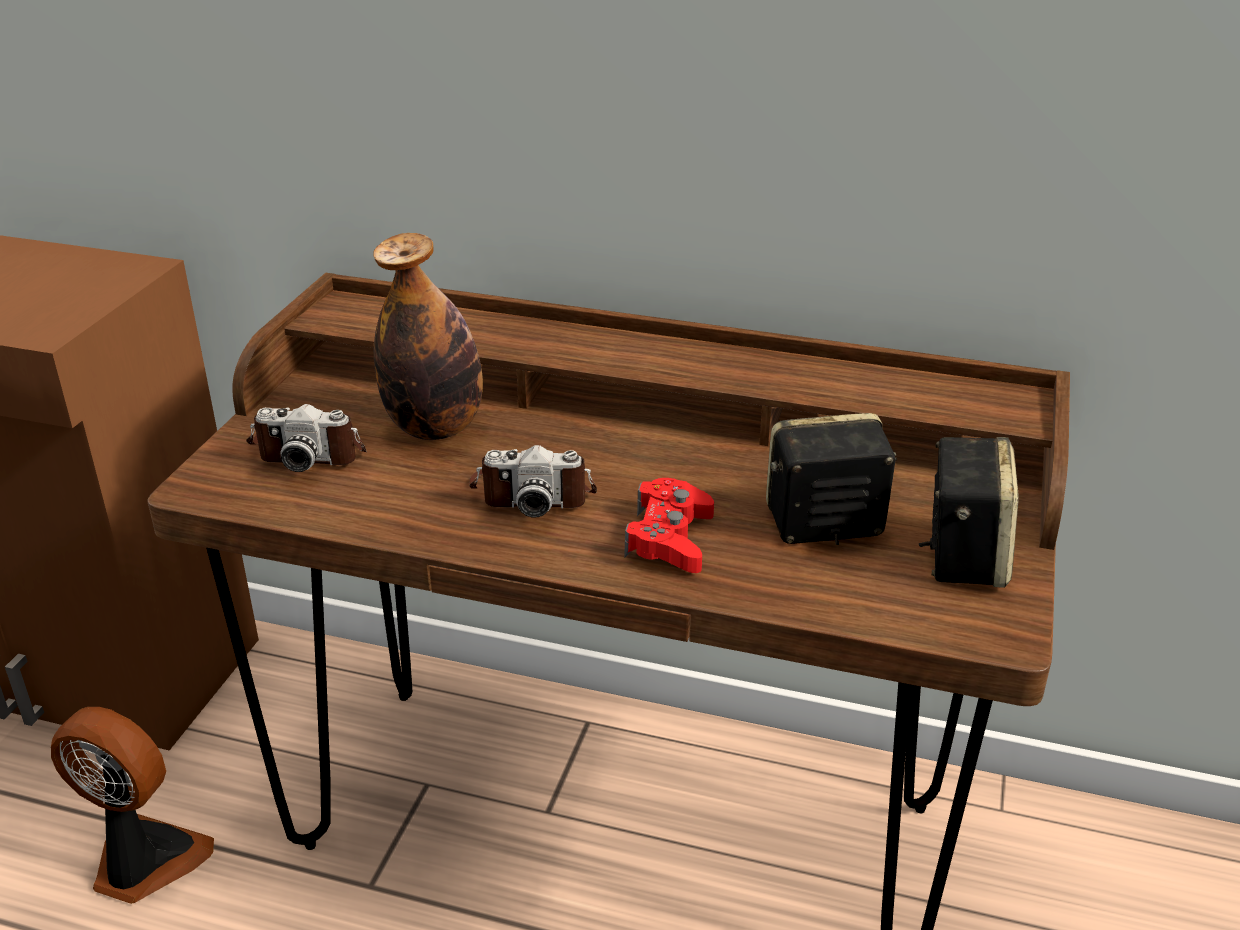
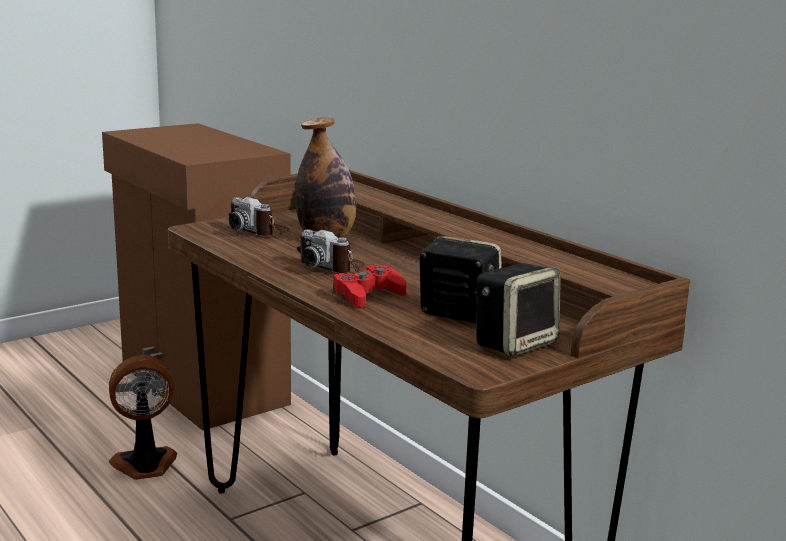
camera: 35 degrees right, 15 degrees down
(144, 862) = (145, 466): fan -> fan turned 75 degrees counterclockwise

